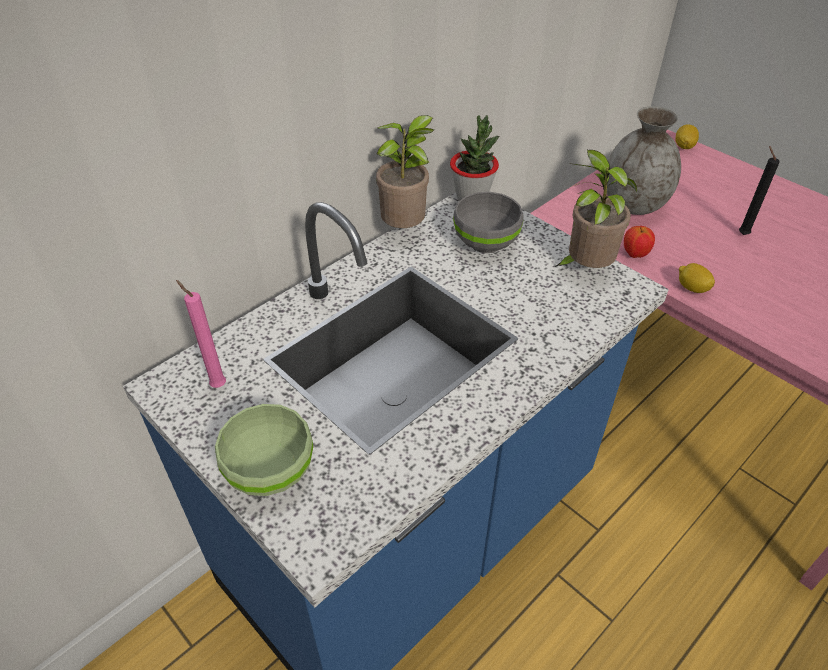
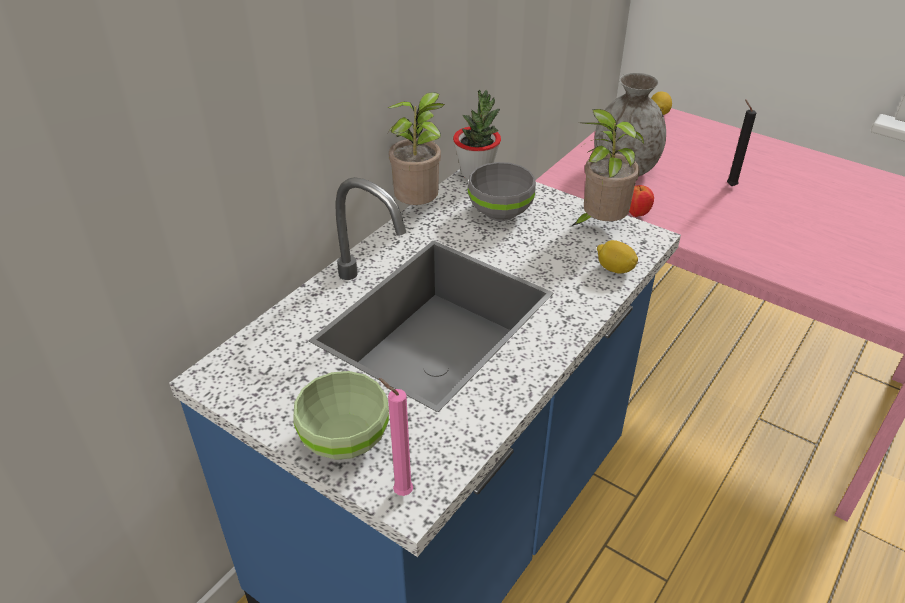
camera: 10 degrees left, 5 degrees down
(216, 384) = (267, 369): pink candle -> pink candle (400, 491)
(692, 288) = (696, 238): lemon -> lemon (614, 269)

